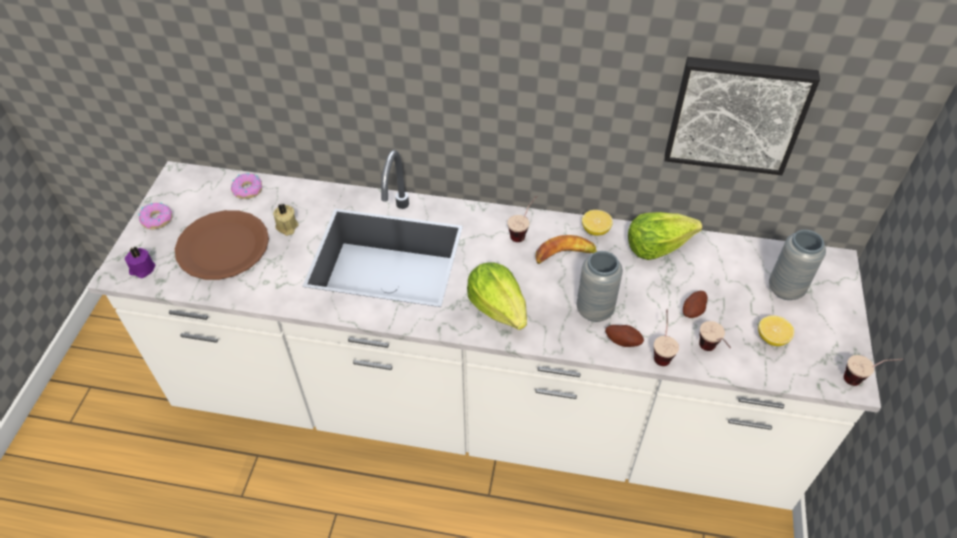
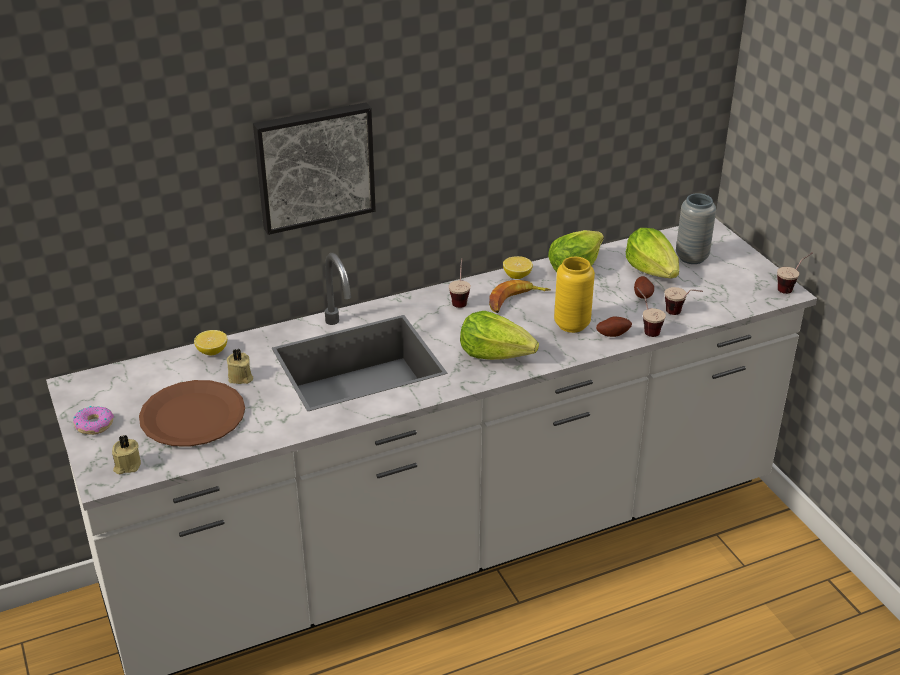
camera: 35 degrees left, 15 degrees down
(142, 269) = (127, 465): purple candle -> beige candle
(248, 190) = (165, 367): donut -> none
(594, 310) = (572, 325): grey vase -> yellow vase
(730, 286) = (653, 271): none -> lettuce
(736, 113) = (602, 120): picture -> picture (314, 166)
(772, 338) = (712, 289): lemon -> lemon (212, 351)

